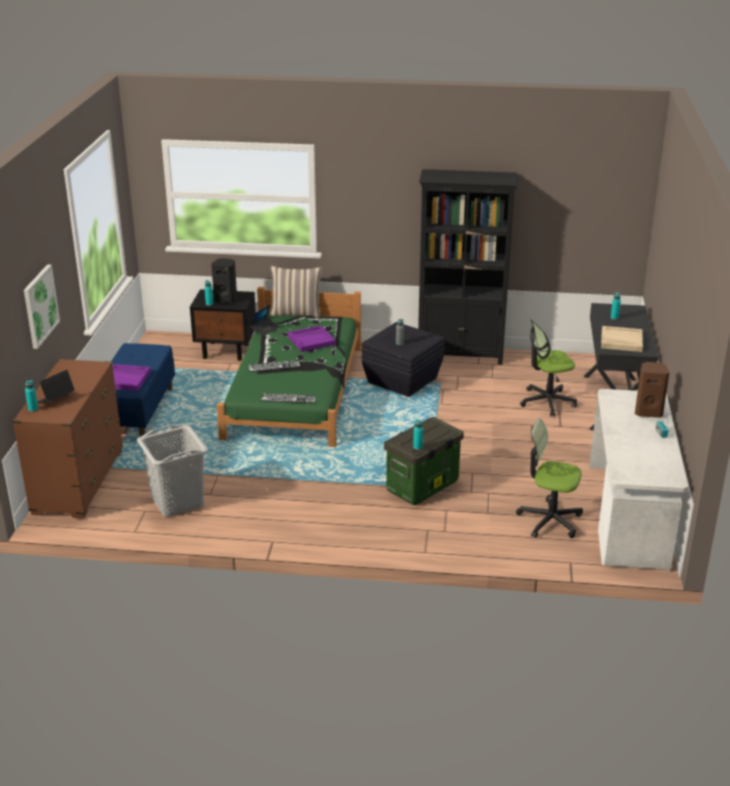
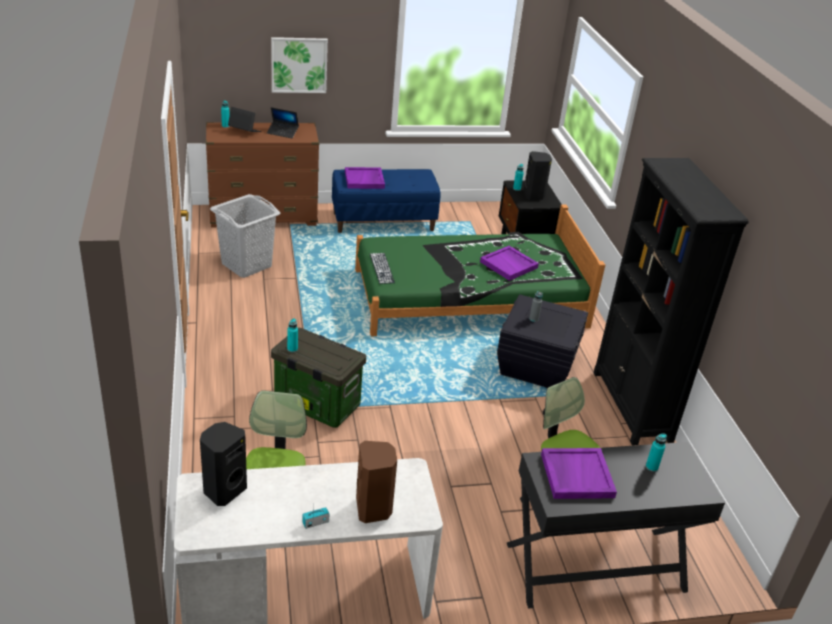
camera: 70 degrees right, 5 degrees up
(265, 329) = (516, 236): laptop -> laptop (282, 132)
(274, 366) = (441, 251): keyboard -> none
(296, 313) = (568, 250): pillow -> none
(621, 341) = (576, 475): beige tray -> purple tray
(629, 465) = (224, 490): none -> black speaker

